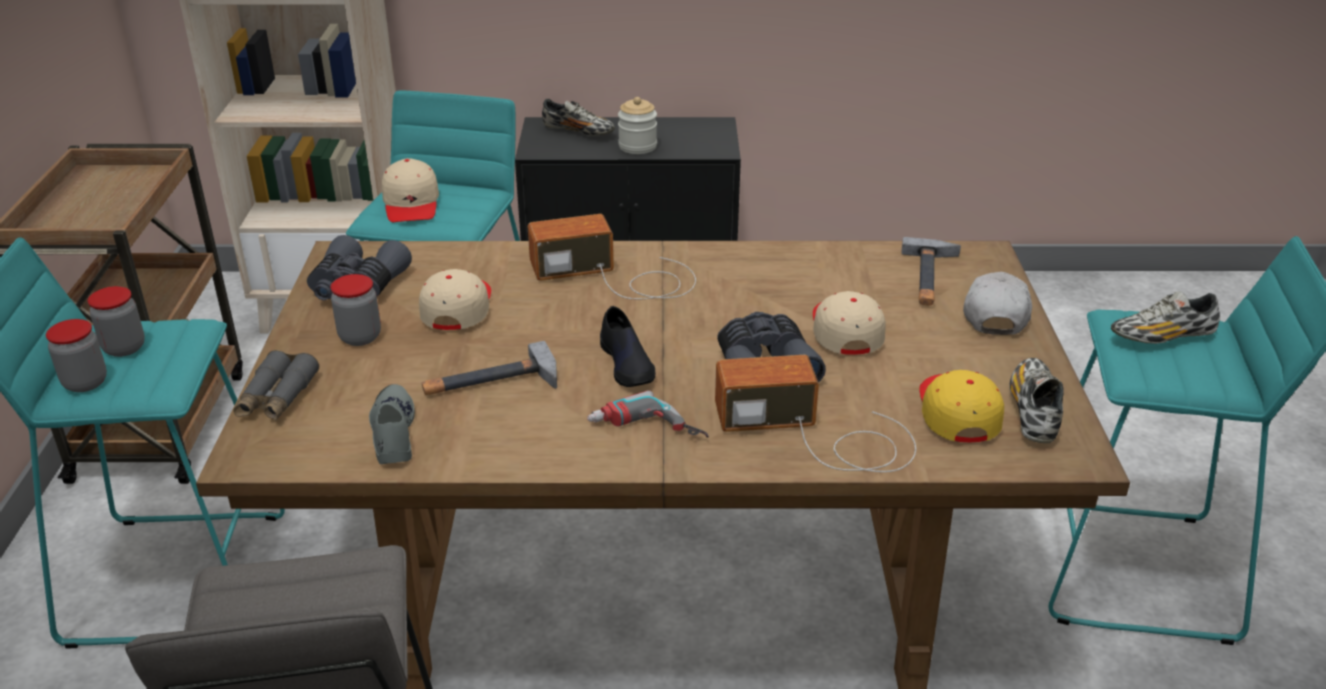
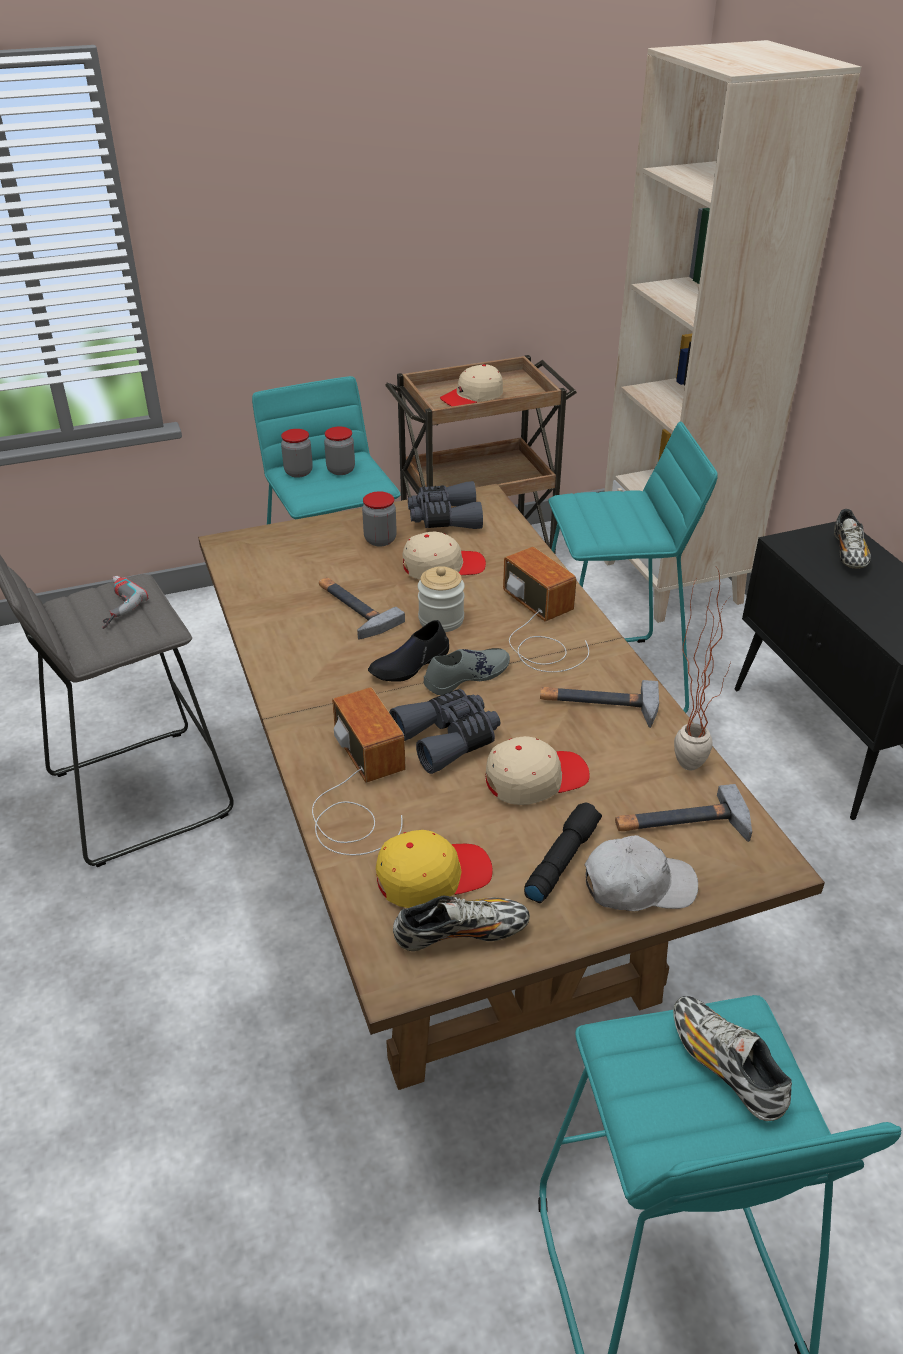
camera: 70 degrees right, 5 degrees up
(277, 398) = (294, 533): grey binoculars -> none
(393, 432) = (274, 587): grey shoe -> grey shoe (466, 676)
(411, 203) = (605, 507): beige cap -> beige cap (472, 397)
(637, 147) = (856, 595): jar -> jar (441, 620)
(646, 432) = (320, 696): power drill -> power drill (112, 606)
(756, 276) = (598, 704): none -> hammer
(849, 254) = (688, 757): none -> potted plant
(954, 342) = (561, 859): none -> black flashlight

